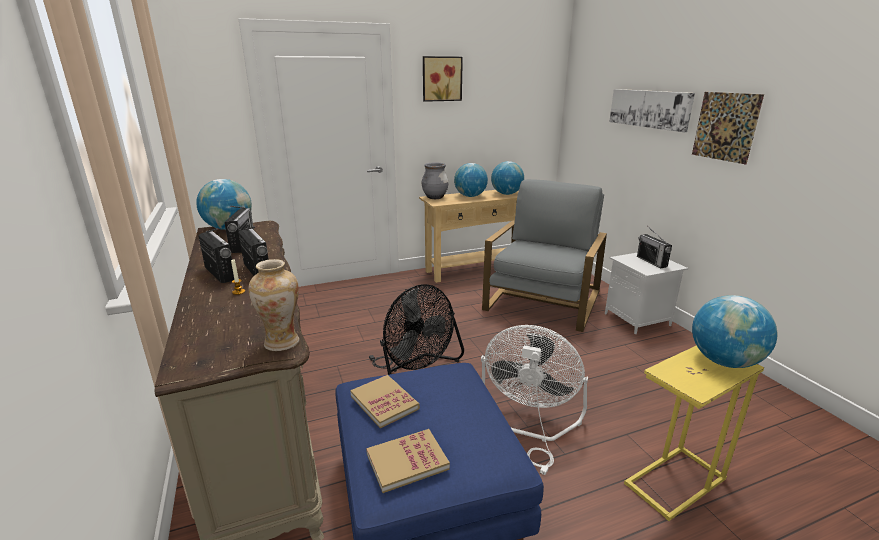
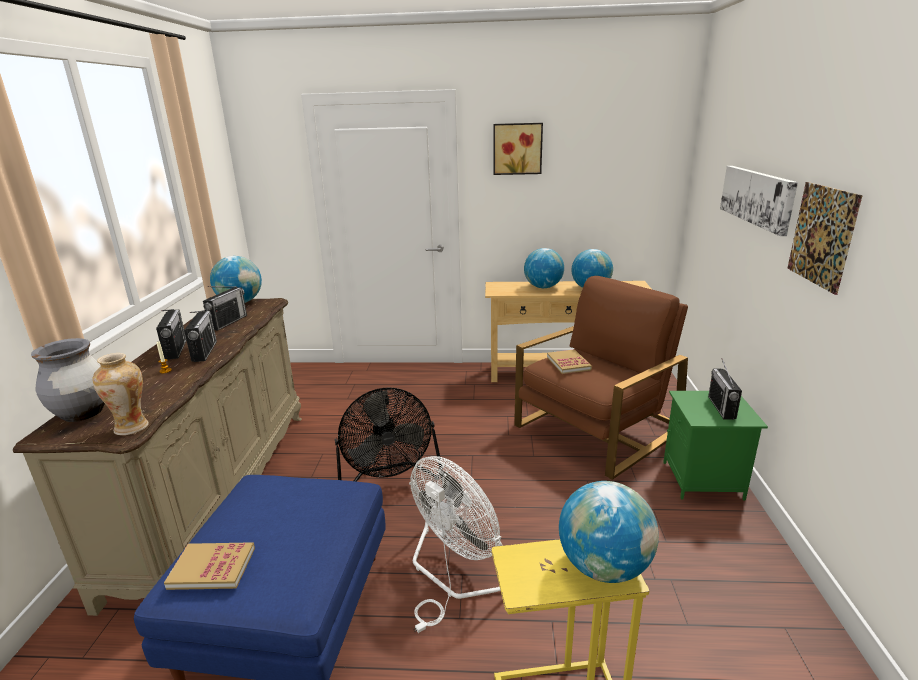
camera: 25 degrees right, 0 degrees up
(384, 402) = (252, 504): book -> book (568, 363)
(435, 197) = (501, 285): grey vase -> grey vase (83, 414)
(543, 301) = (596, 429): grey armchair -> brown armchair
(638, 320) = (704, 481): grey nightstand -> green nightstand

